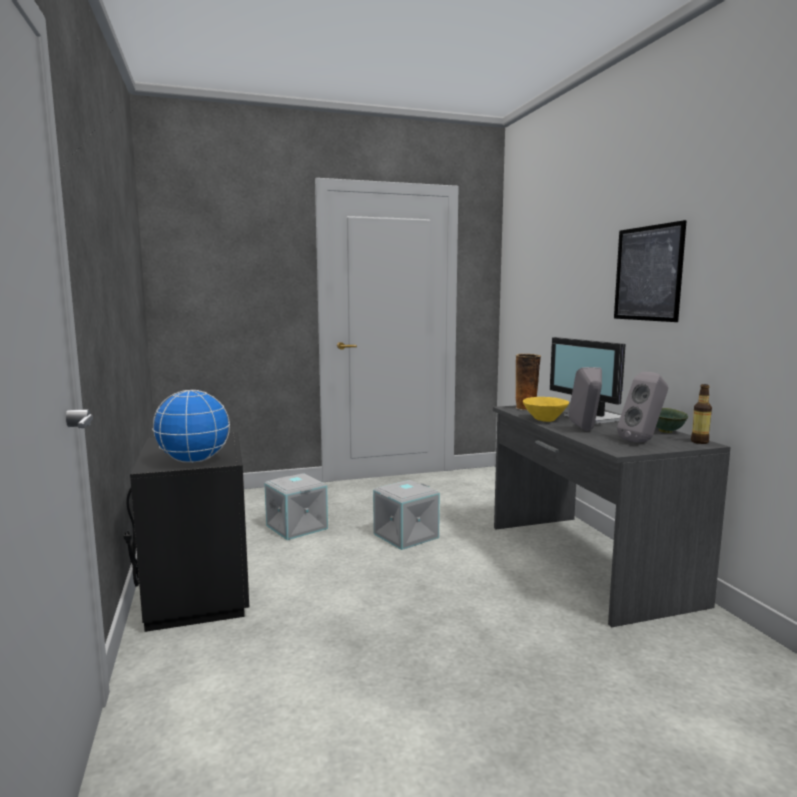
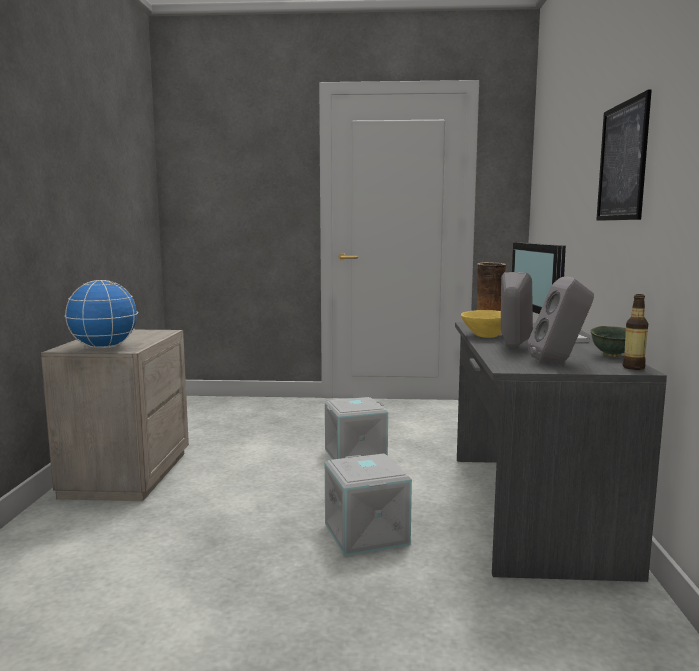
camera: 20 degrees right, 0 degrees up
(197, 591) = (125, 474): black nightstand -> beige nightstand
(298, 527) = (260, 434): grey storage box -> grey storage box (368, 534)

